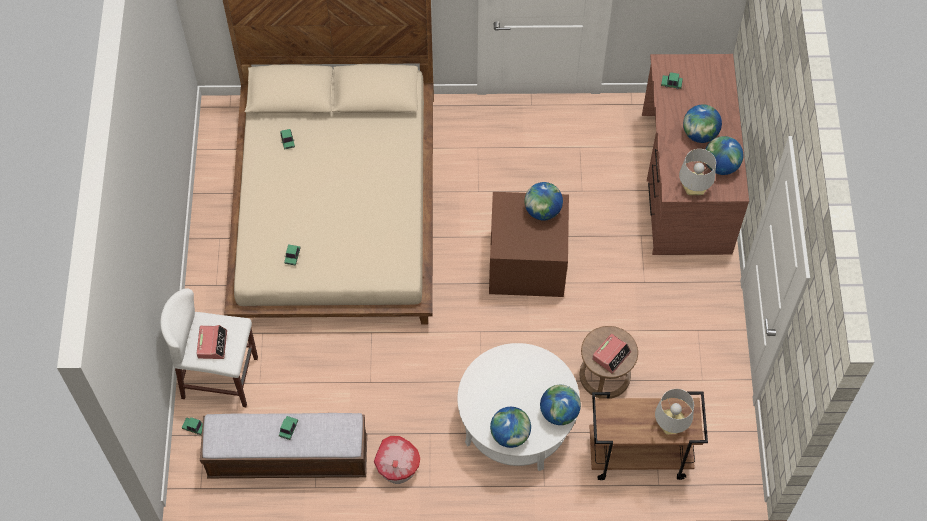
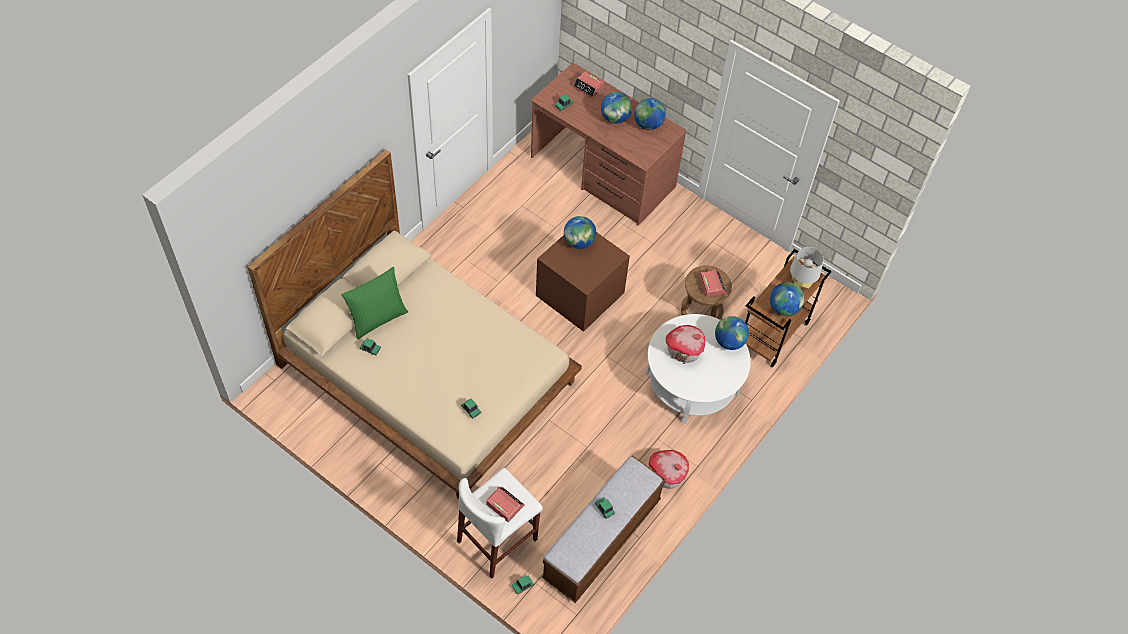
camera: 55 degrees left, 5 degrees down
(322, 123) = (377, 318): none -> green pillow
(510, 434) = (722, 380): globe -> globe (783, 308)
(512, 381) = (684, 351): none -> toy house
(693, 189) = (652, 149): grey table lamp -> none
(714, 87) = (588, 87): none -> alarm clock

